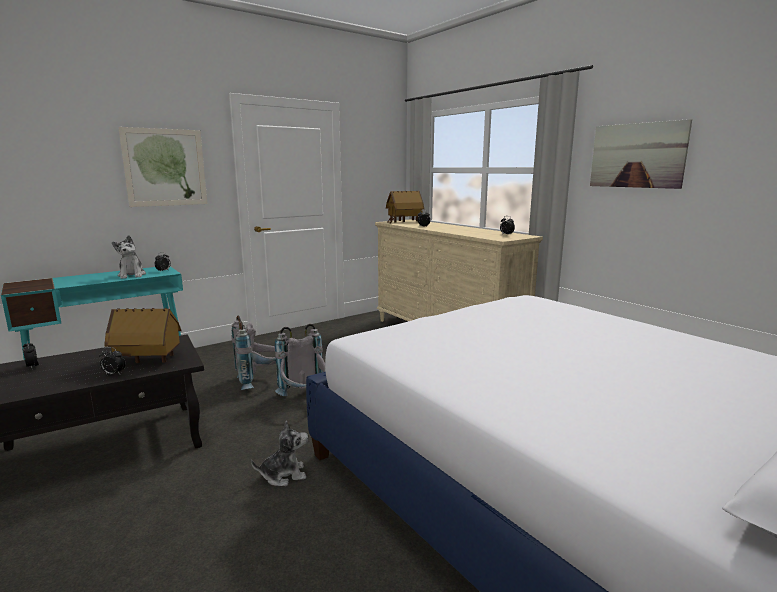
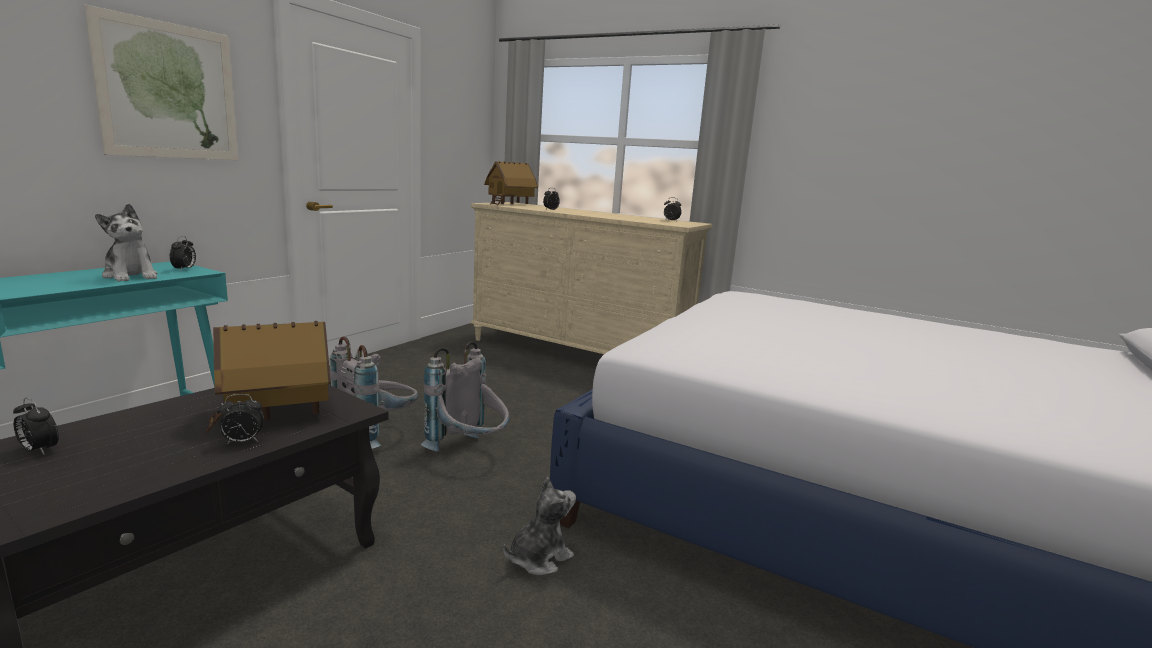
camera: 25 degrees left, 0 degrees up
(637, 155) = (825, 133): picture -> none

